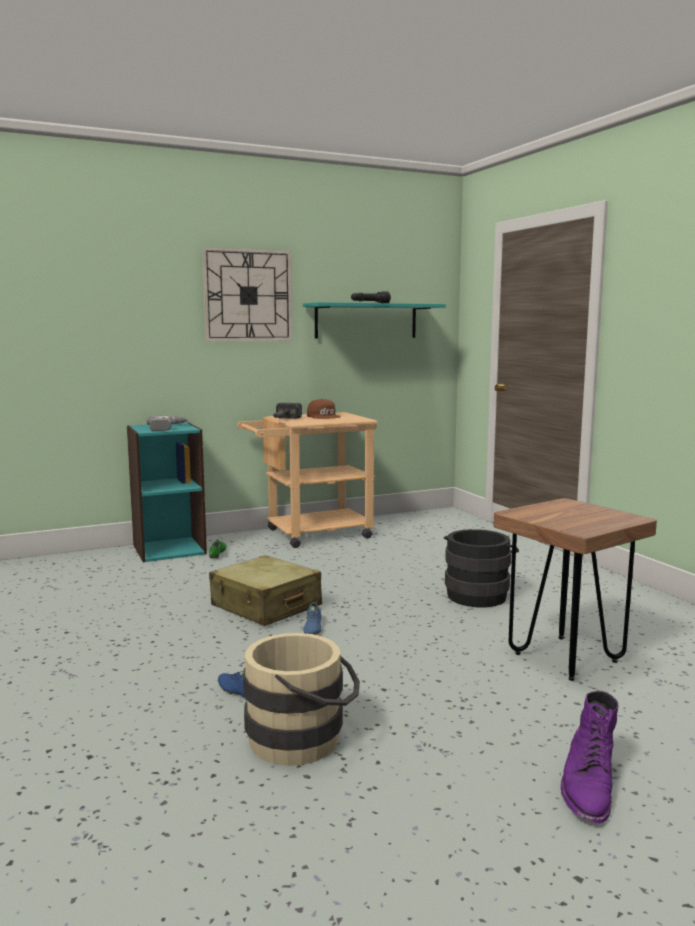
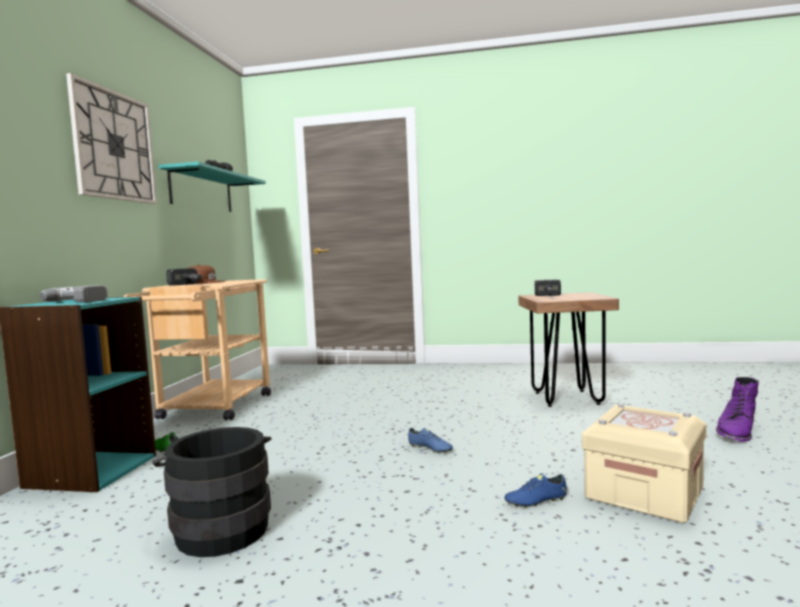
camera: 55 degrees left, 5 degrees down
(266, 606) = (352, 456): beige suitcase -> none
(304, 739) = (644, 492): beige bucket -> beige storage box
(478, 594) = (440, 393): black bucket -> black bucket (220, 527)
(556, 510) = (549, 297): none -> hammer
(588, 786) = (736, 431): purple boot -> purple boot turned 75 degrees clockwise

